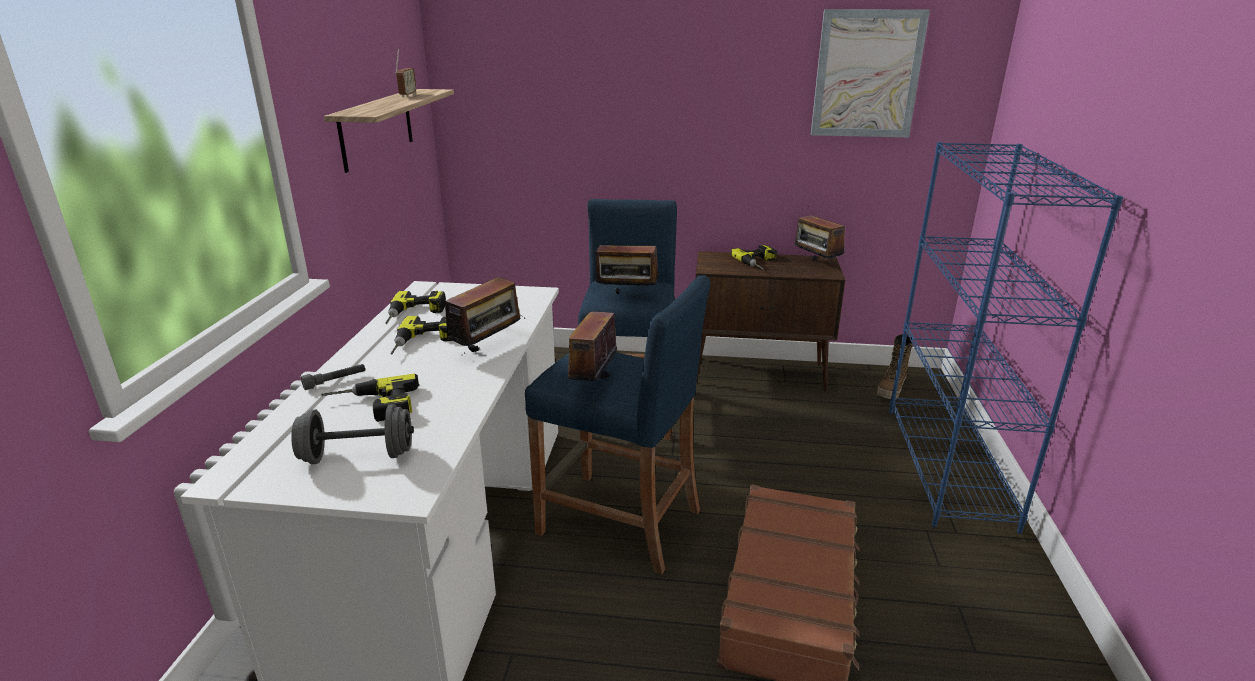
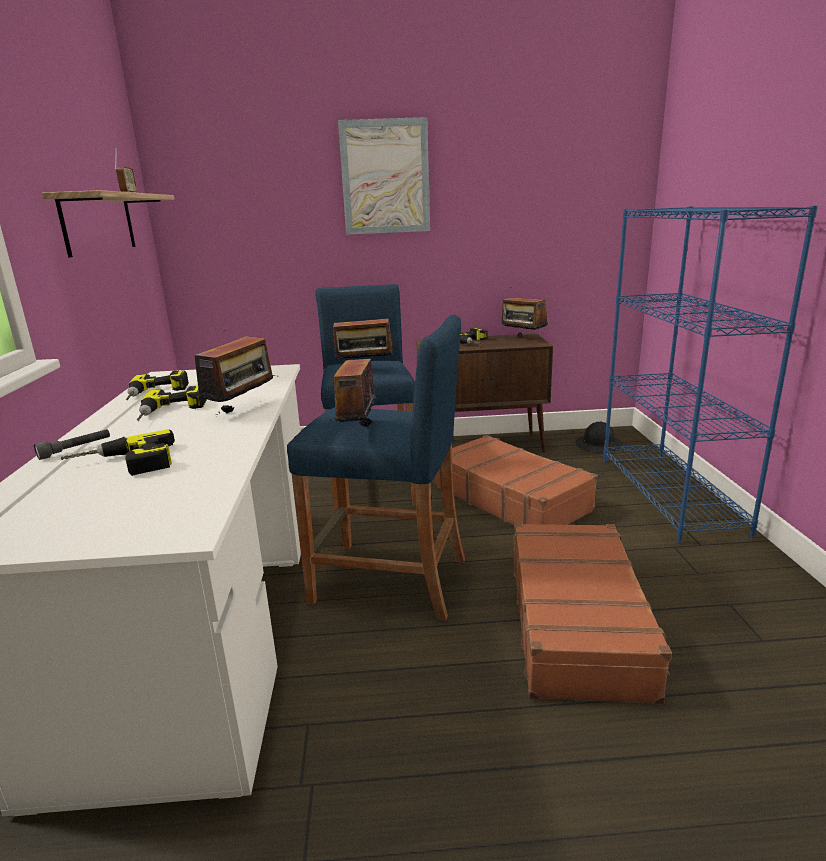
camera: 10 degrees left, 5 degrees down
(358, 456) = (114, 507): grey dumbbell -> none
(770, 445) = (511, 498): none -> brown suitcase
(867, 74) = (548, 168): picture -> picture (385, 177)
(891, 390) = (598, 445): boot -> black hard hat

